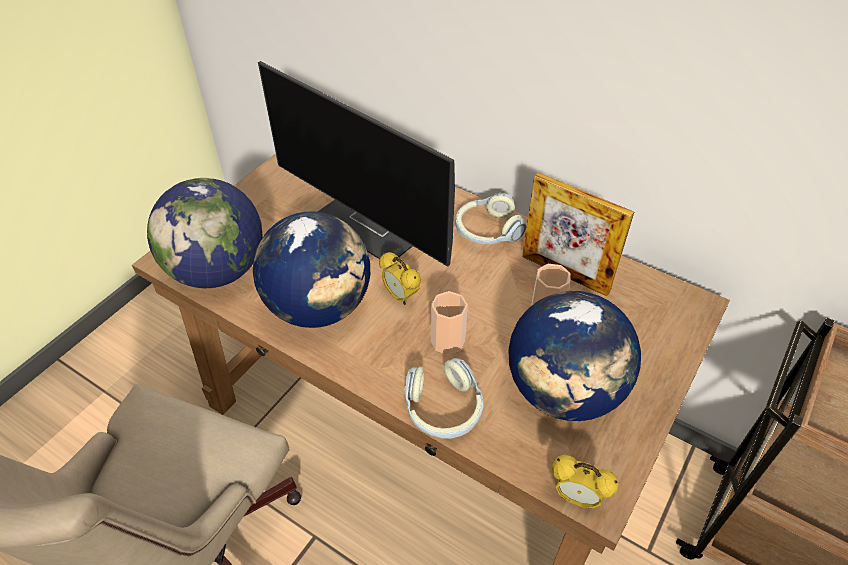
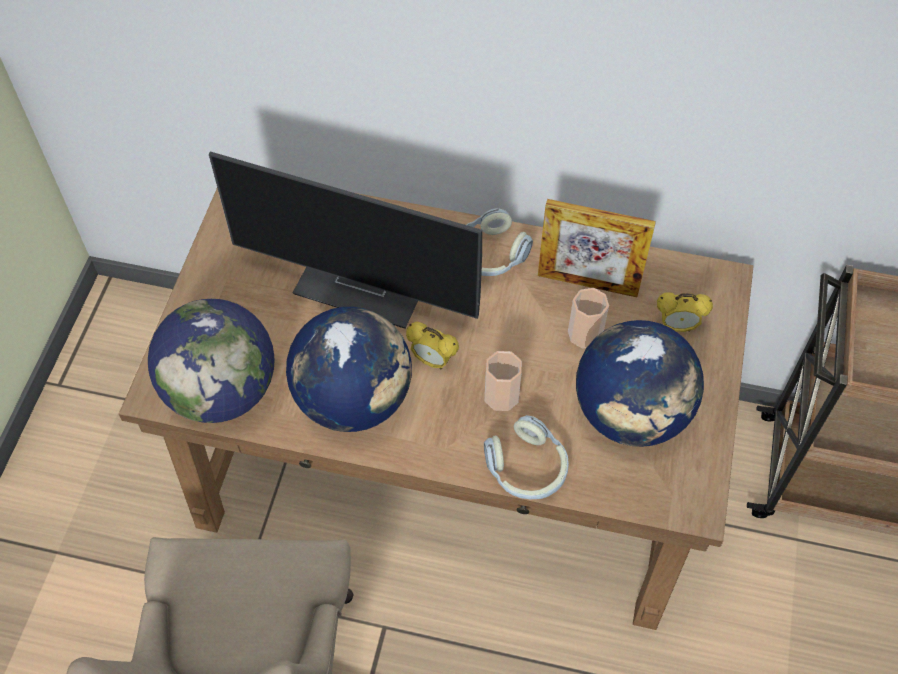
camera: 20 degrees left, 10 degrees up
(576, 497) = (676, 512): alarm clock -> alarm clock (677, 326)

